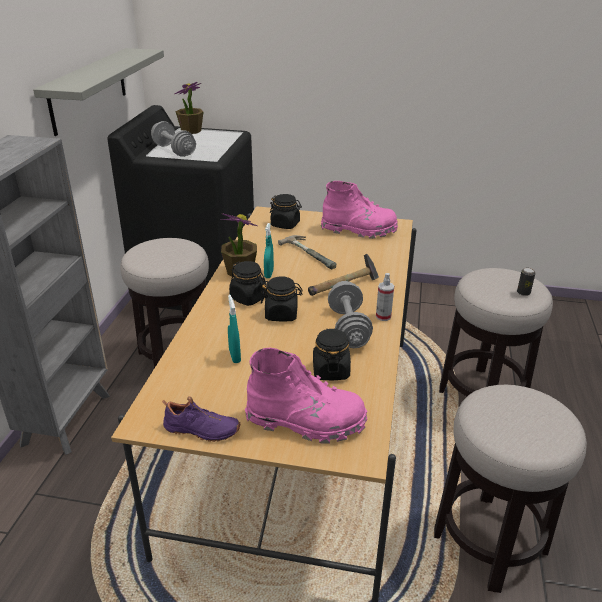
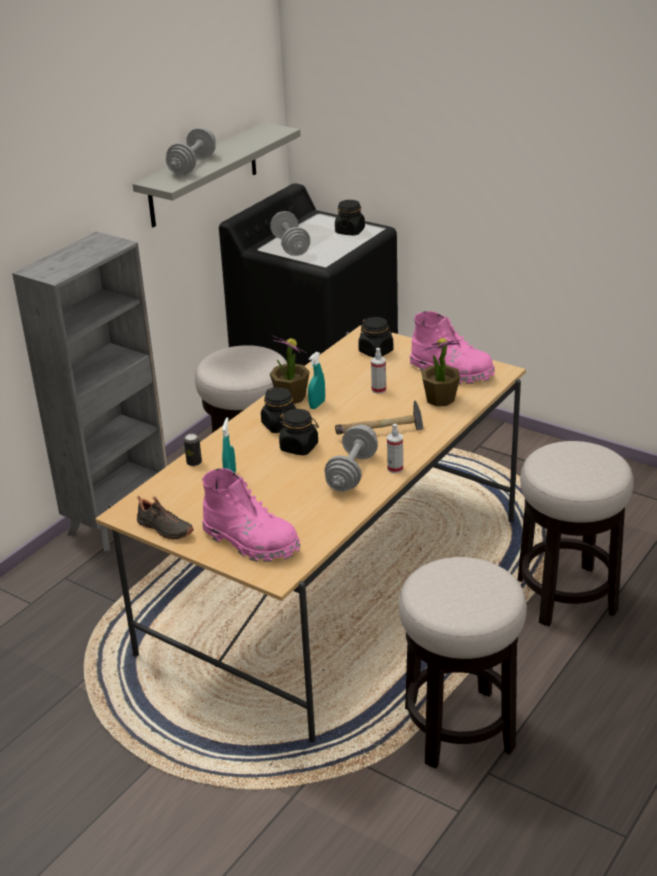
camera: 25 degrees right, 0 degrees up
(85, 74) = (192, 165): none -> grey dumbbell
(191, 131) = (327, 220): potted plant -> potted plant (440, 399)
(201, 431) = (164, 529): purple shoe -> black shoe
(312, 253) = (379, 390): hammer -> spray bottle
(330, 370) = (304, 506): black jar -> black jar (350, 231)
(523, 293) = (589, 475): can -> can (194, 462)

